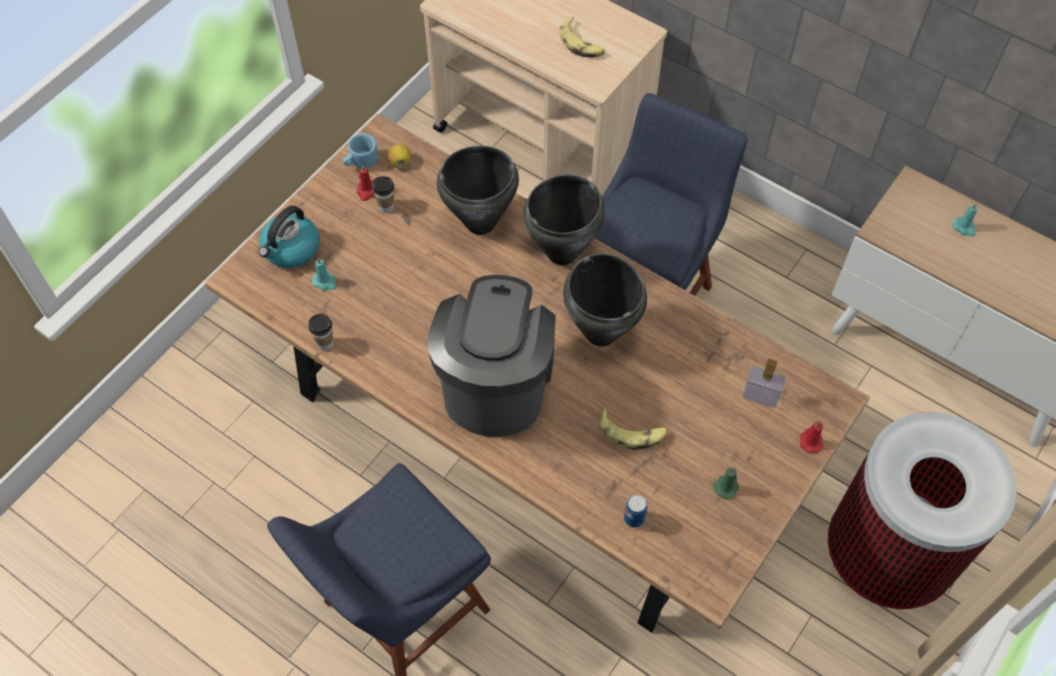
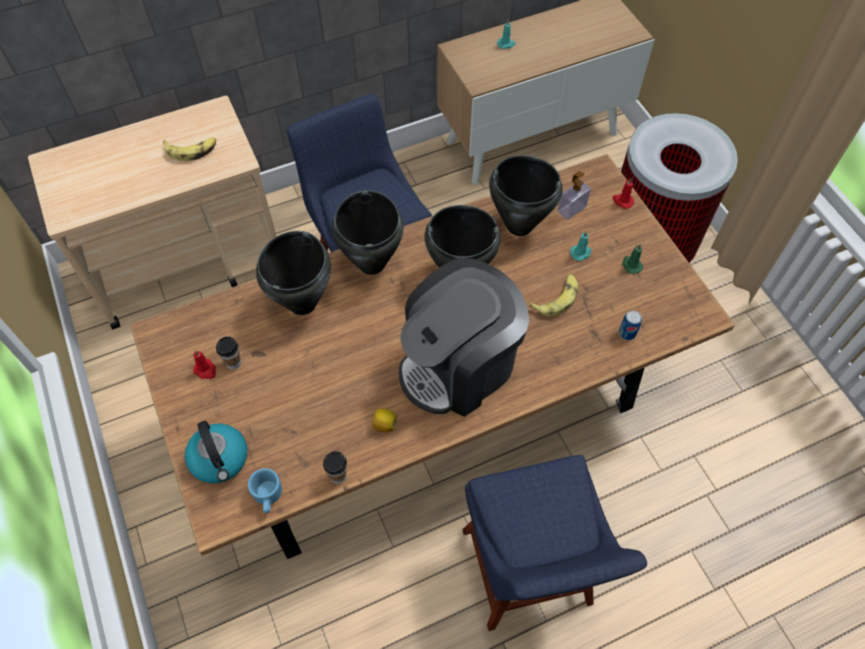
camera: 60 degrees left, 0 degrees up
(325, 282) = (275, 447): turquoise candle -> turquoise candle (581, 253)
(360, 162) = (171, 361): blue mug -> blue mug (268, 497)
(400, 162) = (196, 331): lemon -> lemon (384, 424)
(495, 382) = (459, 365): coffee machine -> coffee machine turned 75 degrees counterclockwise
(702, 355) = (519, 225): none -> black cooking pot

